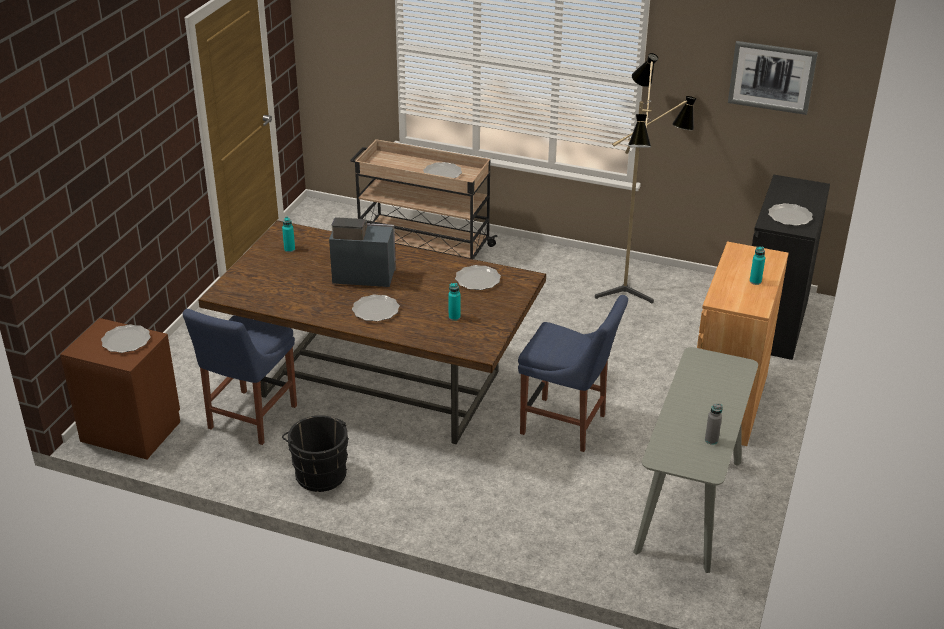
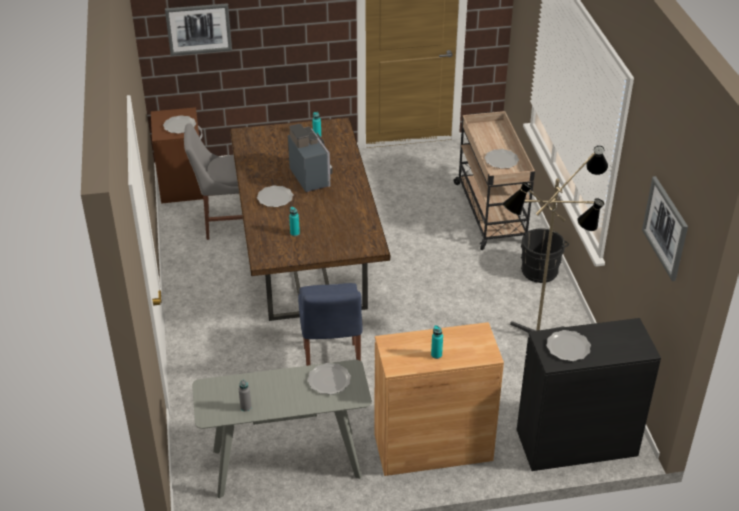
camera: 60 degrees right, 5 degrees up
(77, 203) = (198, 29): none -> picture
(249, 419) = (227, 223): blue chair -> grey chair
(319, 473) = (196, 274): black bucket -> black bucket (540, 270)
(478, 280) = (351, 226): plate -> plate (329, 380)

